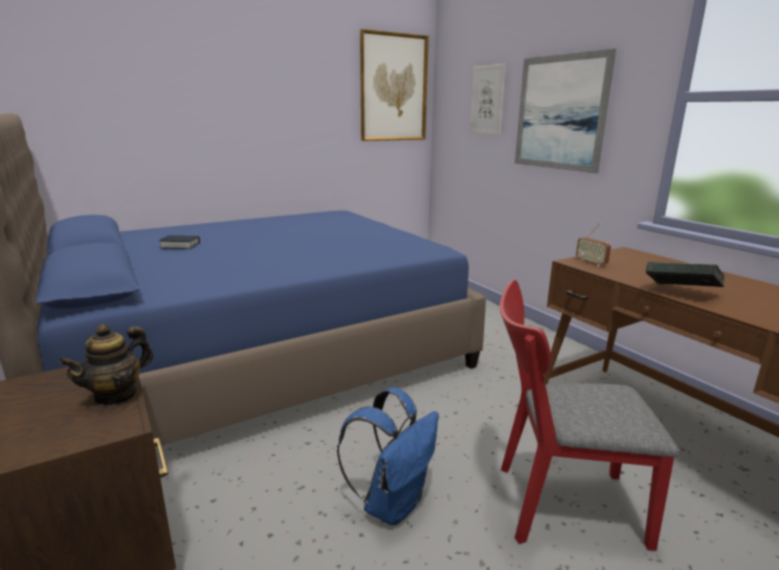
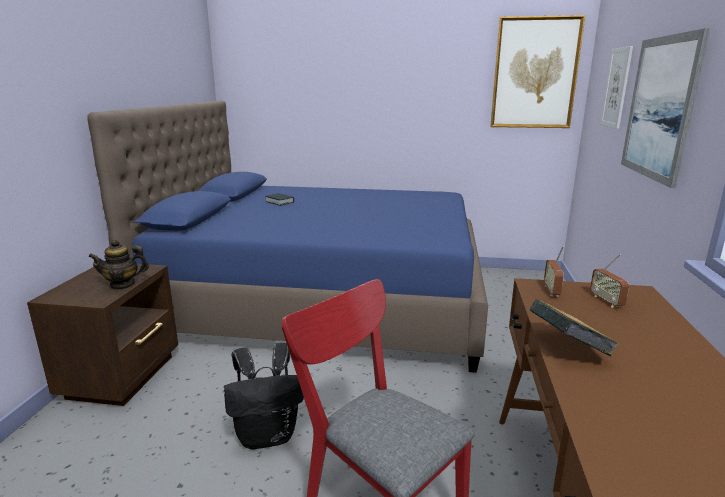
camera: 40 degrees right, 0 degrees up
(392, 503) = (268, 435): blue backpack -> black backpack
(629, 261) = (606, 301): none -> radio

